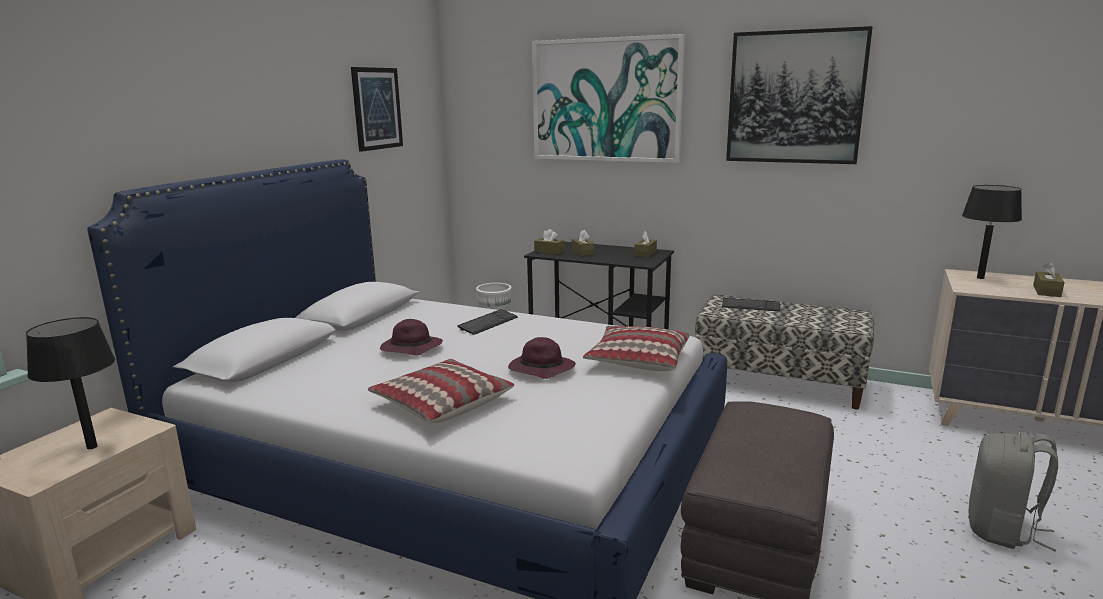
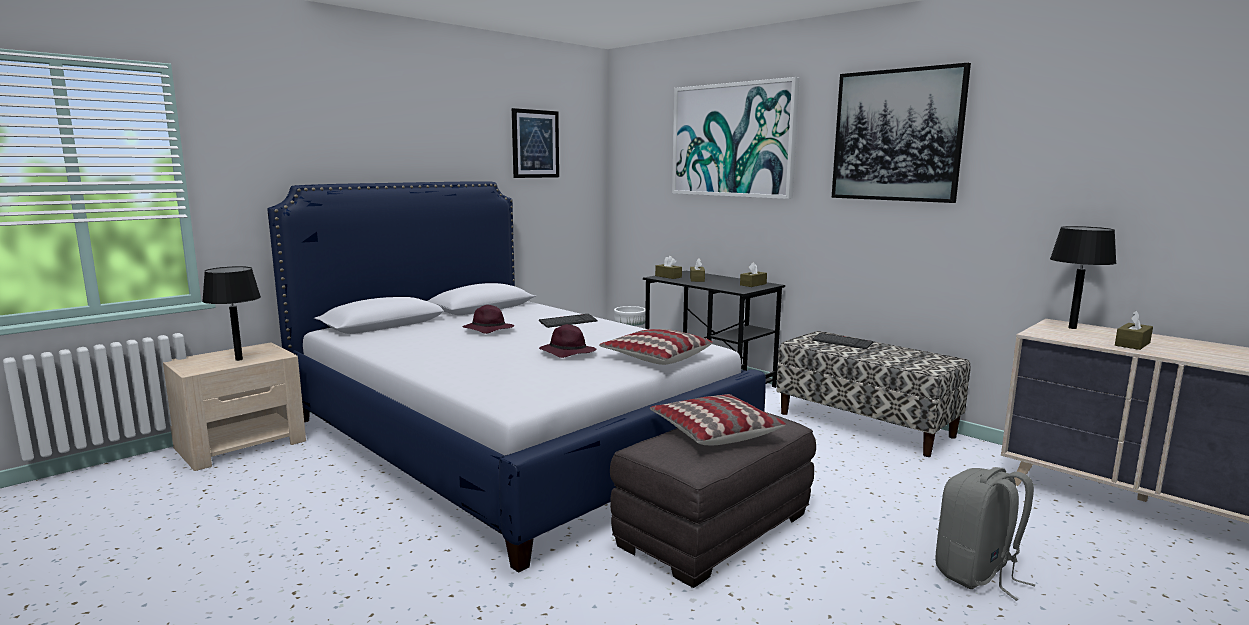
camera: 20 degrees right, 5 degrees down
(441, 403) = (465, 362): pillow -> pillow (714, 432)

